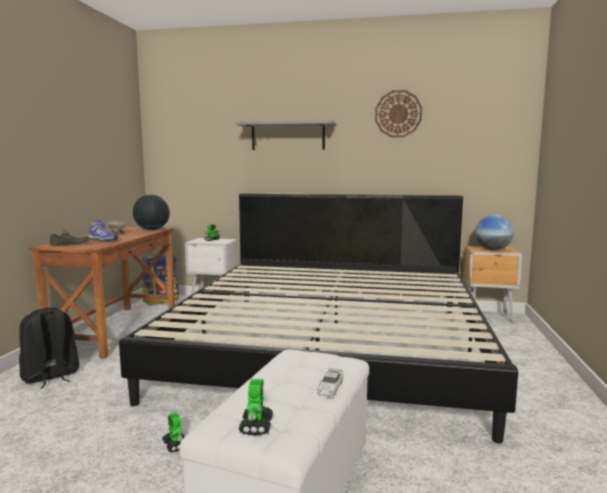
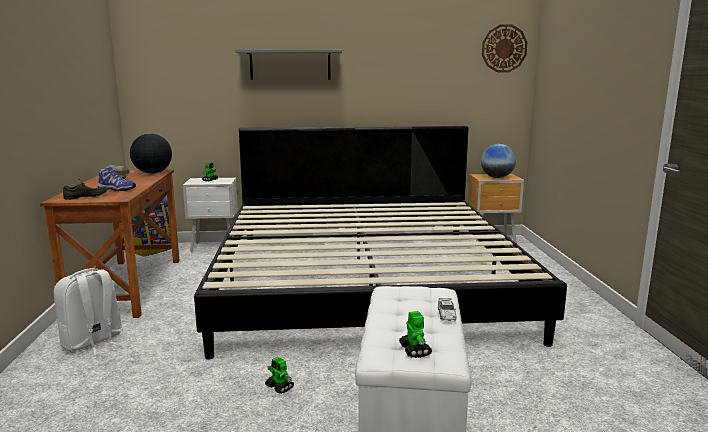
camera: 15 degrees left, 5 degrees up
(50, 377) = (92, 343): black backpack -> white backpack
(398, 114) = (405, 43): wall clock -> wall clock (504, 48)

